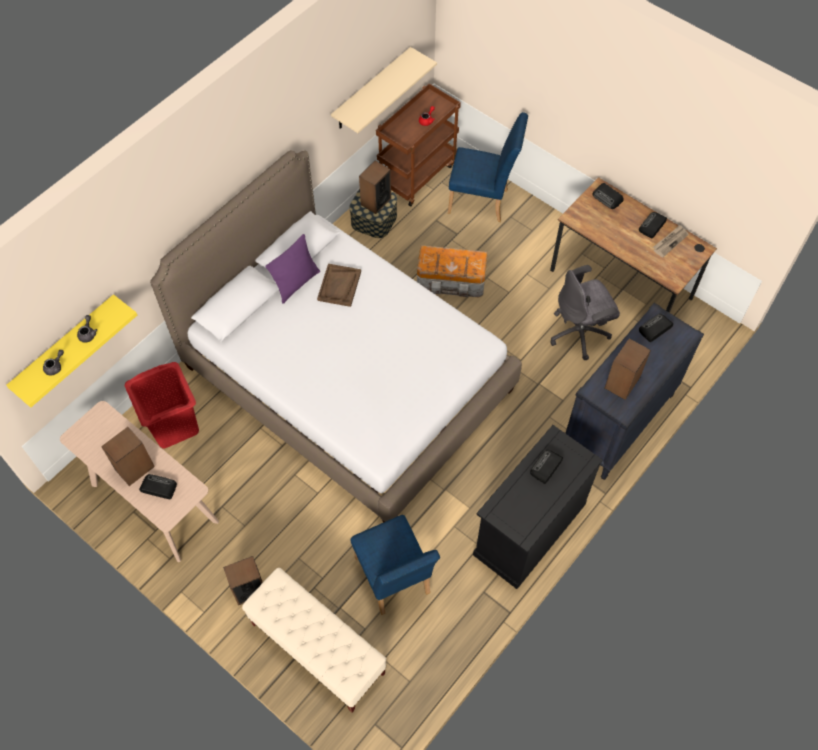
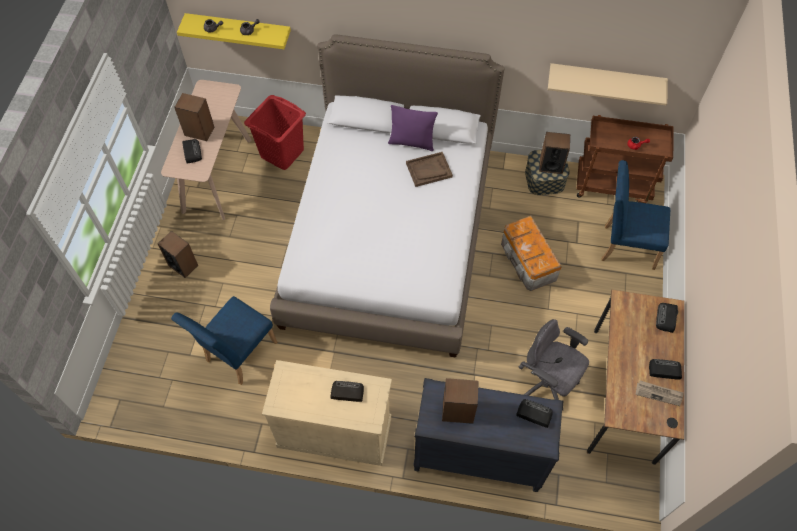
camera: 60 degrees right, 0 degrees up
(317, 648) = (159, 331): beige bench -> none
(483, 202) = (624, 245): blue chair -> blue chair turned 120 degrees clockwise
(529, 529) = (334, 431): black cabinet -> beige cabinet

